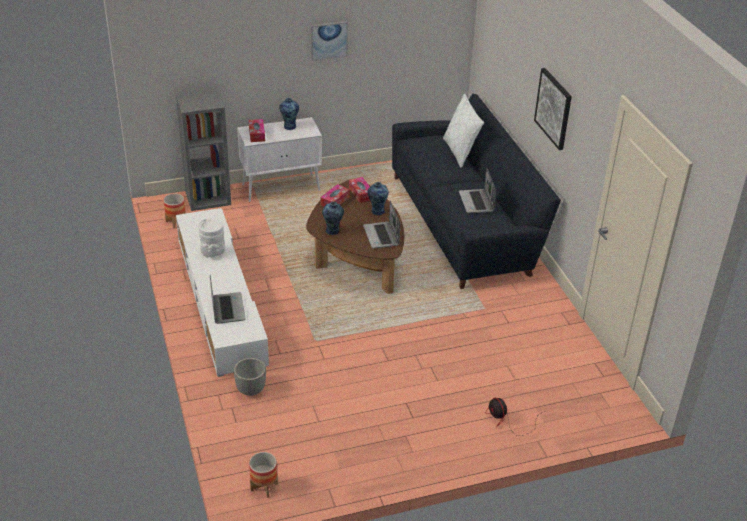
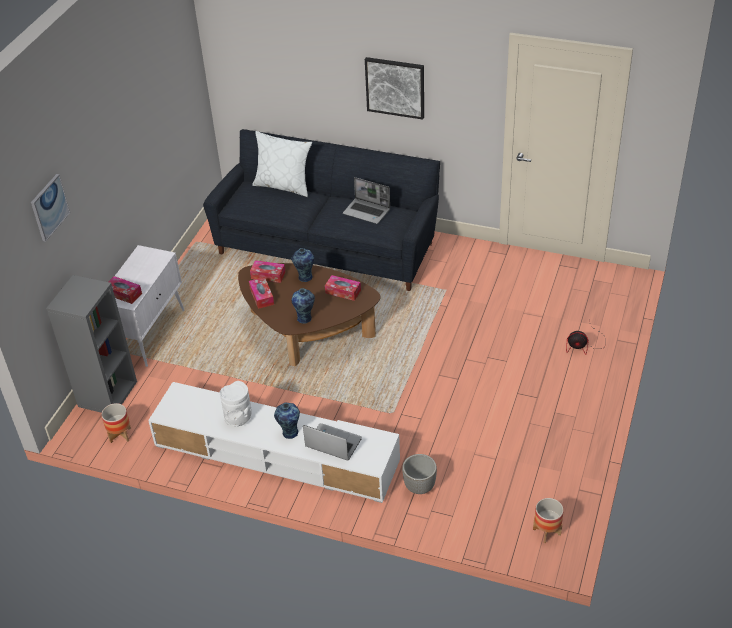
camera: 50 degrees left, 5 degrees up
(289, 126) = (136, 266): vase -> vase (289, 432)
(328, 40) = (127, 155): picture -> picture (49, 207)
(381, 236) = (343, 291): laptop -> tissue box

